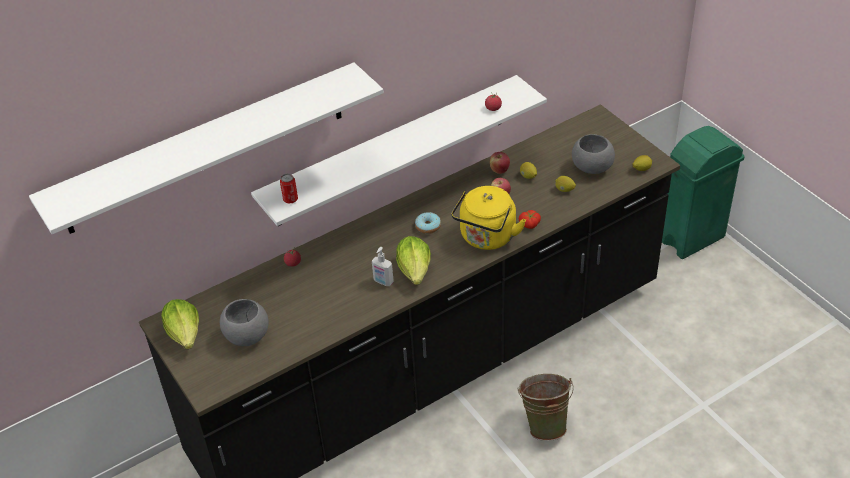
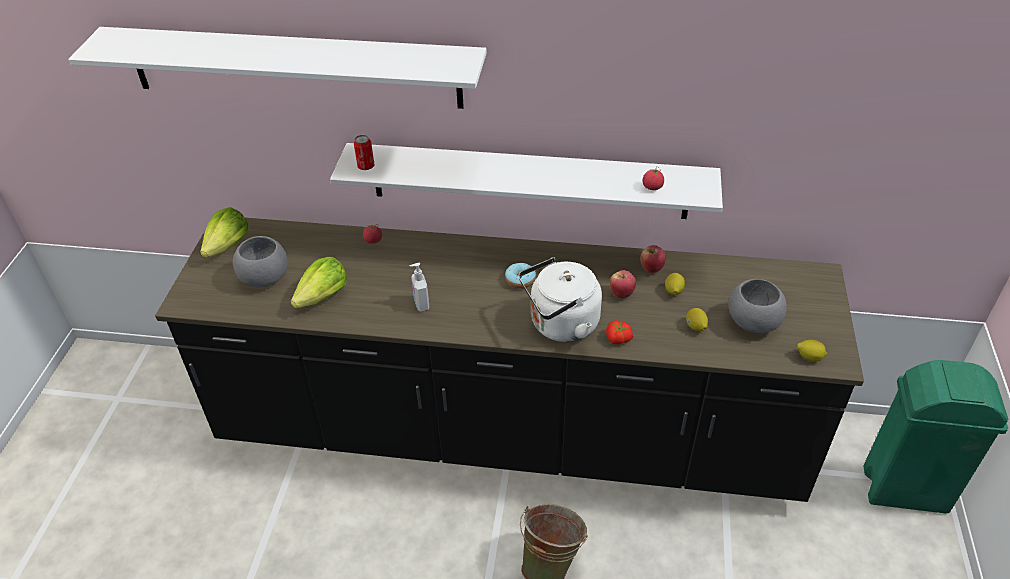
camera: 40 degrees right, 0 degrees up
(415, 270) = (459, 312): lettuce -> lettuce (323, 296)
(487, 238) = (560, 325): yellow kettle -> white kettle

